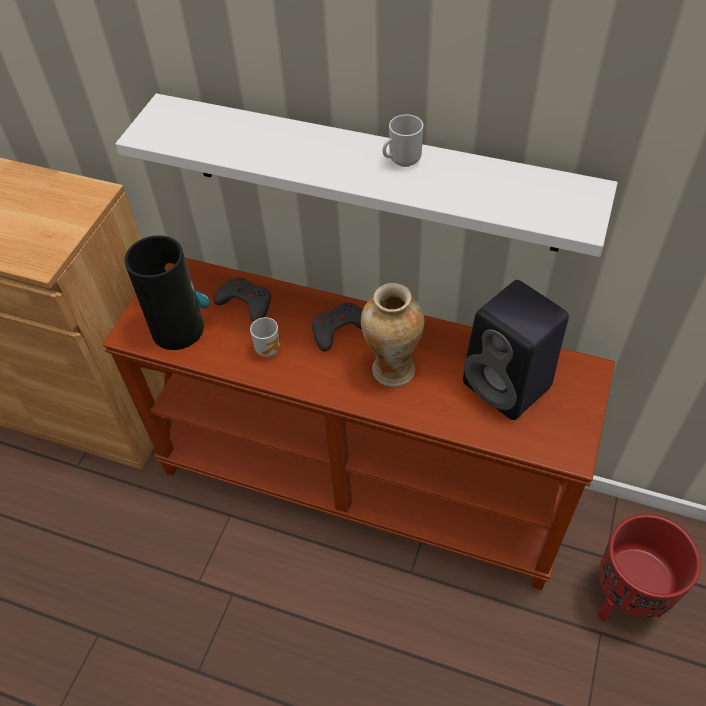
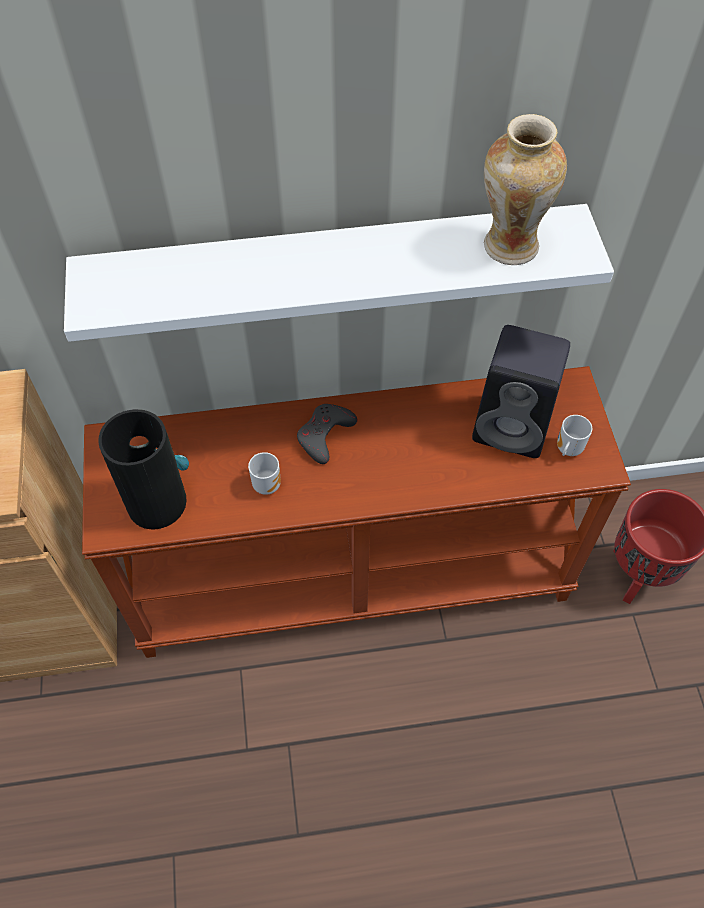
camera: 30 degrees left, 5 degrees up
(245, 303) = (211, 445): grey game controller -> none
(392, 369) = (399, 455): vase -> vase (509, 246)
(402, 161) = (383, 248): mug -> mug (566, 449)

